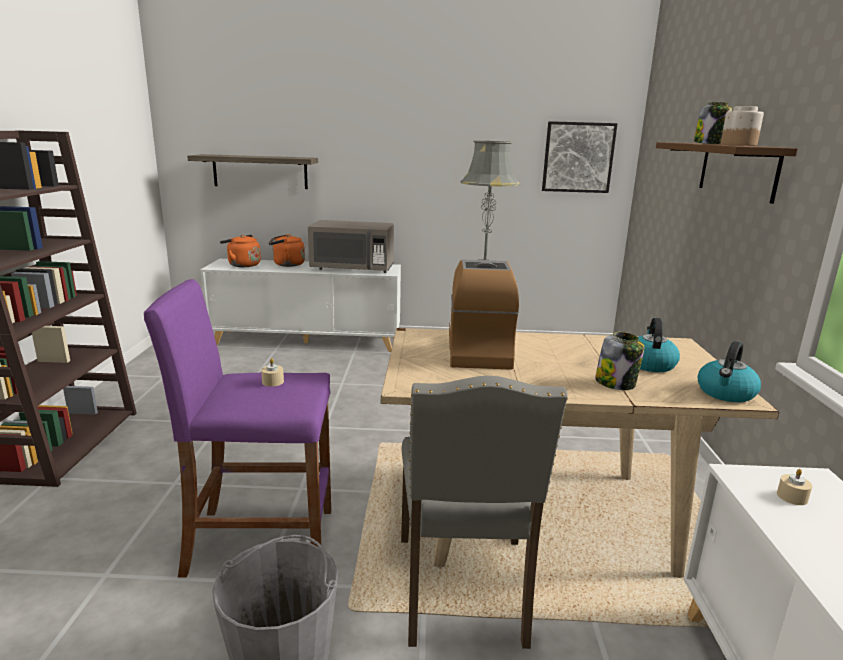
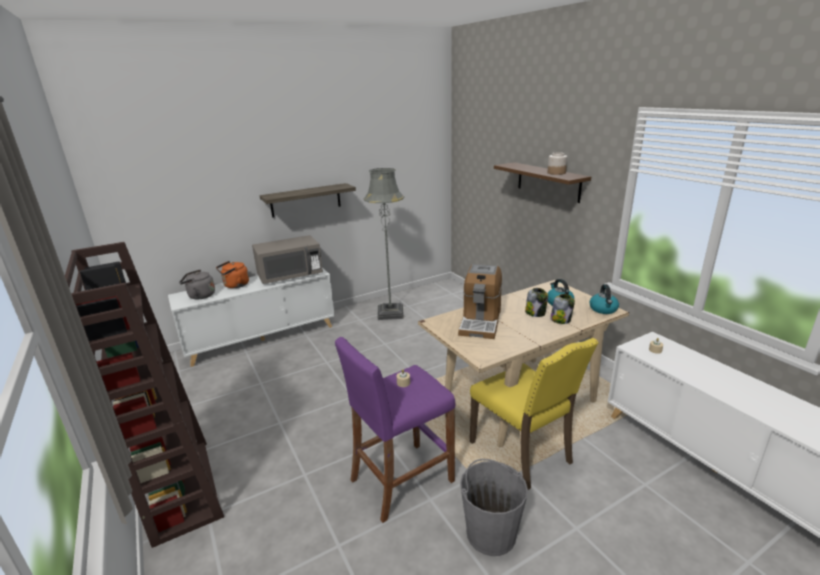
camera: 30 degrees left, 5 degrees up
(242, 265) = (200, 296): orange kettle -> grey kettle
(260, 171) = (193, 216): shelf -> shelf (306, 200)
(464, 591) = (523, 452): grey chair -> yellow chair
(478, 350) = (480, 322): coffee machine -> coffee machine turned 135 degrees counterclockwise
(578, 157) = (419, 166): picture -> none
(709, 143) = (533, 169): jar -> jar (535, 313)

